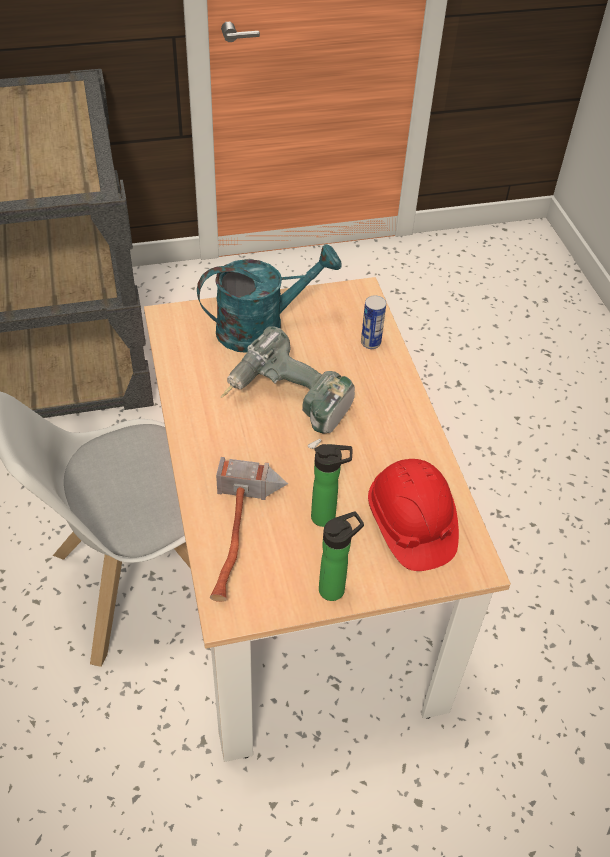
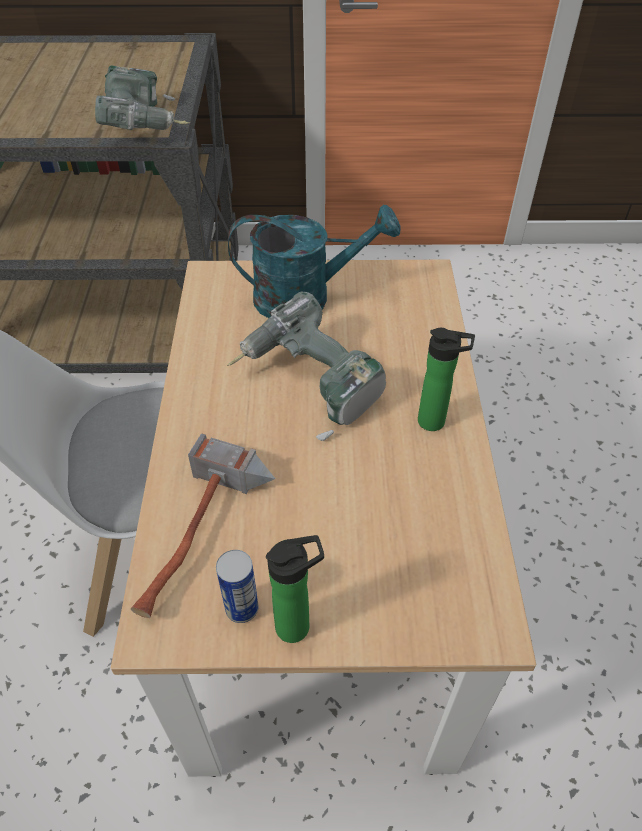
camera: 15 degrees right, 0 degrees up
(74, 181) = (145, 126): none -> power drill
(327, 517) = (315, 529): bottle -> bottle (435, 422)
(370, 342) = (425, 329): can -> can (242, 608)
(410, 525) = (418, 558): red hard hat -> none

